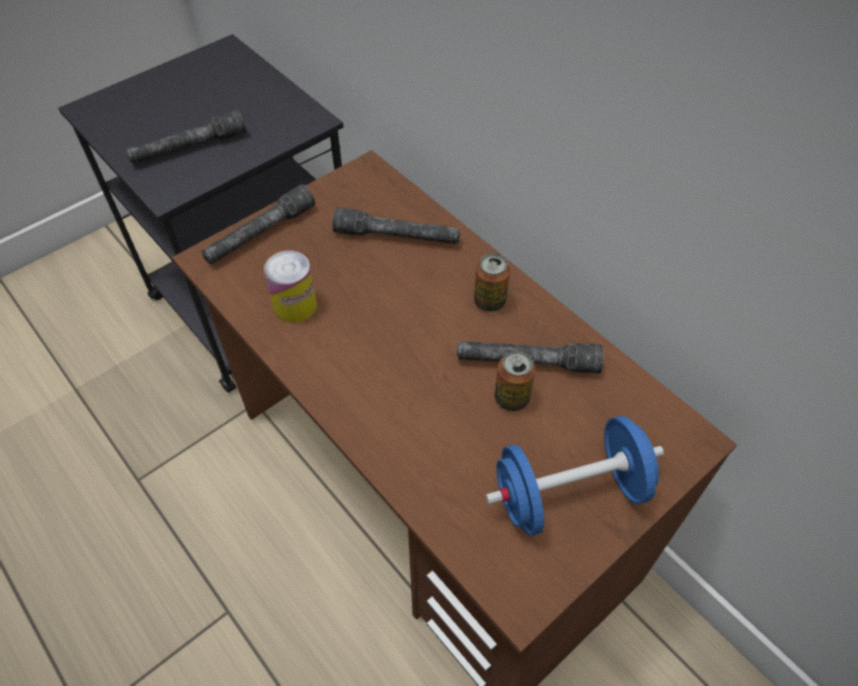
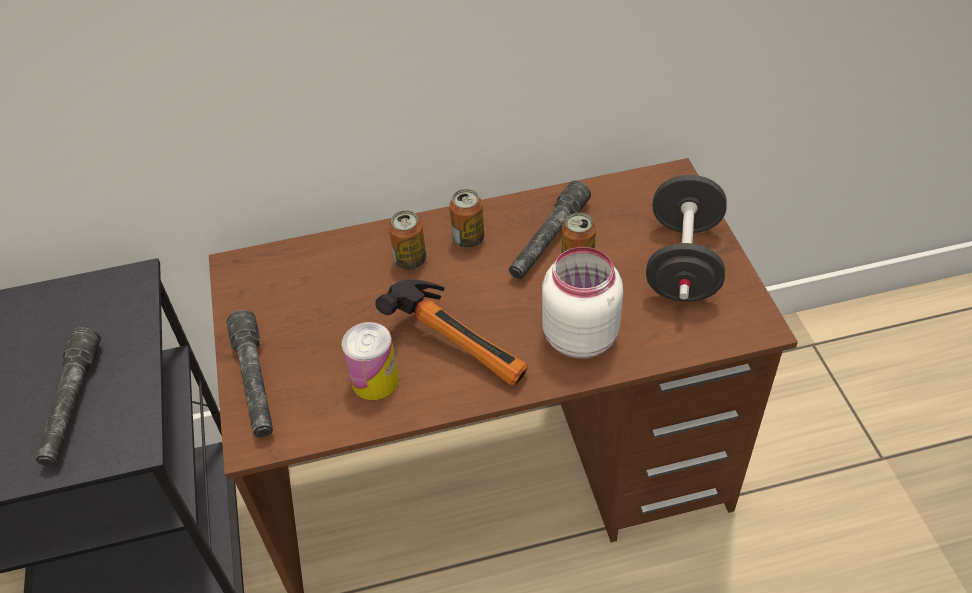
camera: 60 degrees left, 5 degrees down
(364, 347) = (462, 343): none -> hammer
(397, 236) = (345, 274): grey flashlight -> none
(419, 434) = (579, 335): none -> white jar
(438, 271) = (410, 260): none -> can
(569, 493) = (683, 263): blue dumbbell -> black dumbbell

